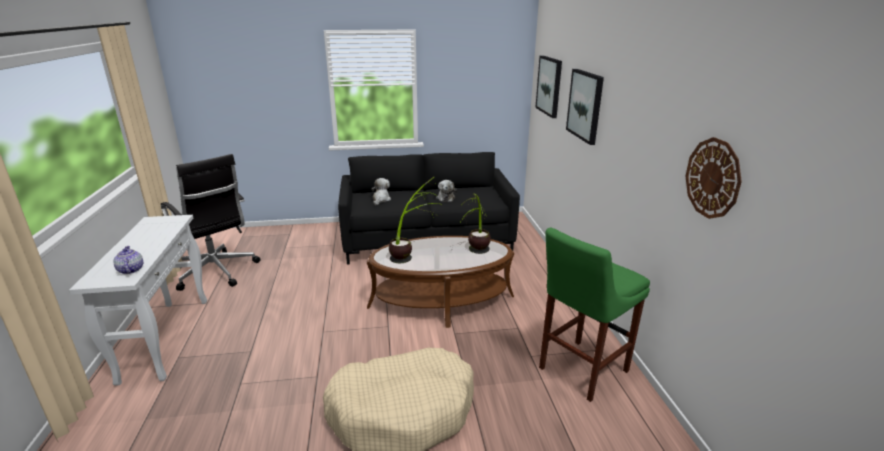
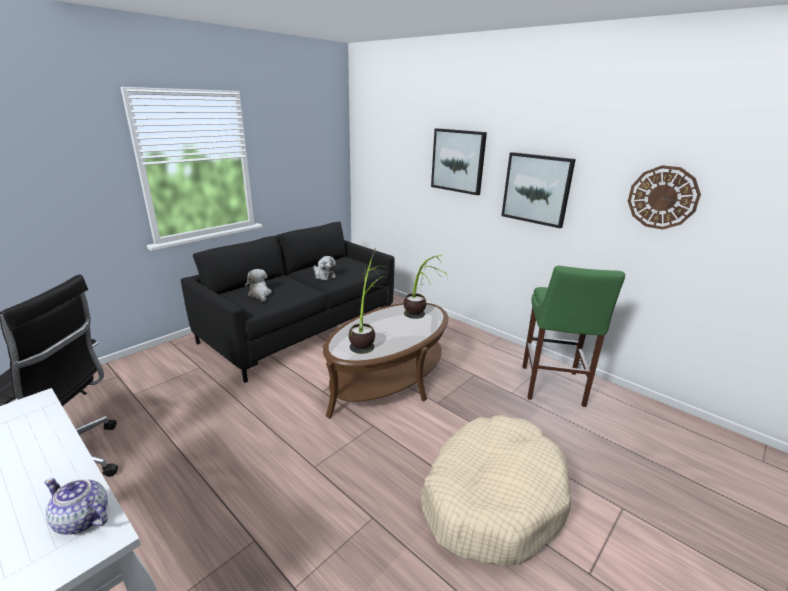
camera: 40 degrees left, 0 degrees up
(549, 86) = (387, 149): picture -> picture (536, 189)

